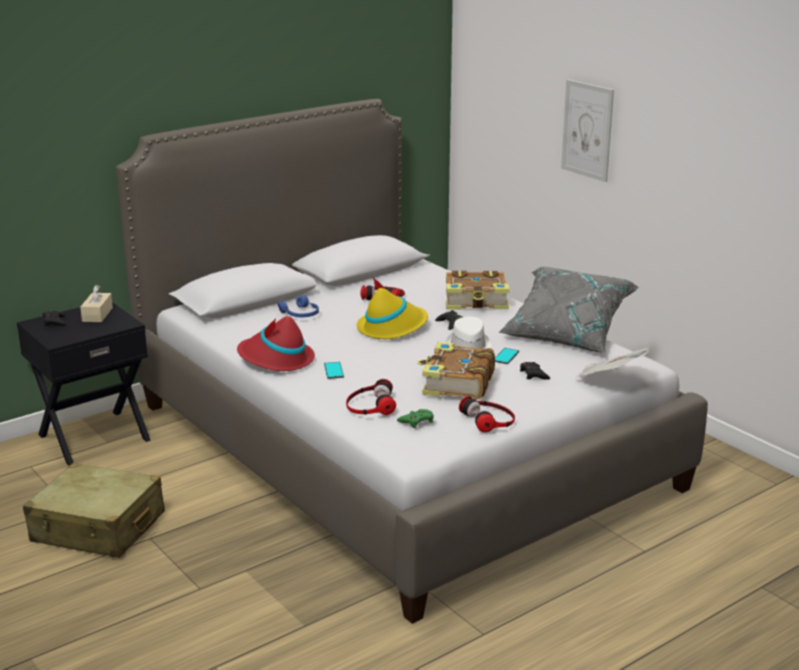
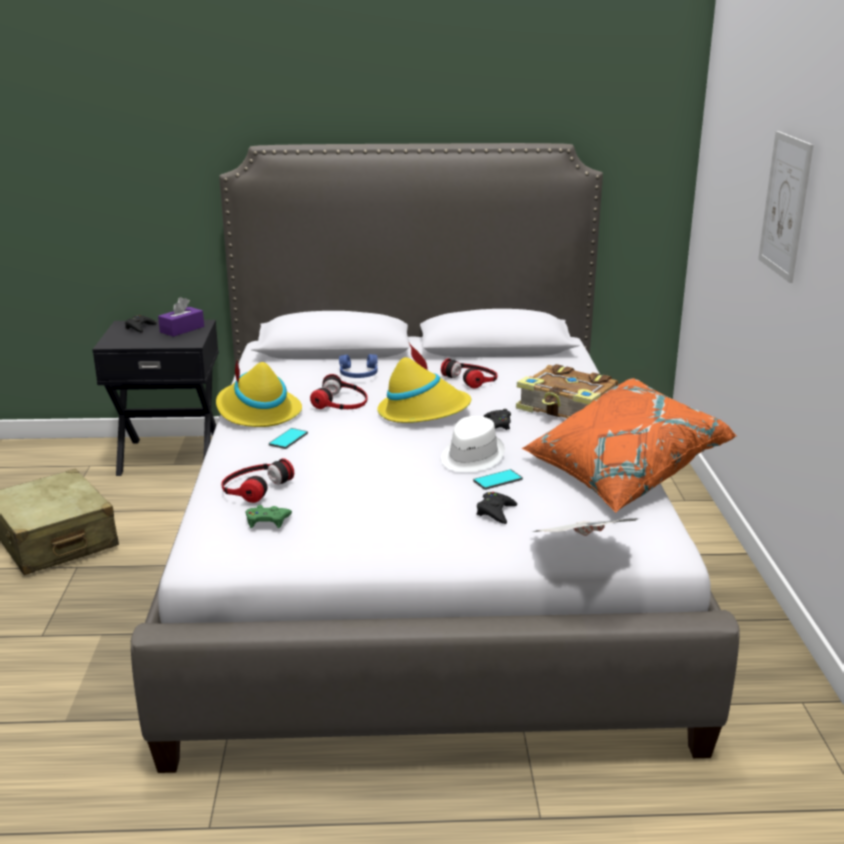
camera: 35 degrees right, 0 degrees up
(97, 314) = (182, 329): beige tissue box -> purple tissue box
(276, 359) = (257, 412): red hat -> yellow hat
(456, 383) = (383, 492): book -> none
(489, 419) = (352, 548): headphones -> headphones (341, 401)
(566, 333) = (619, 475): grey pillow -> orange pillow

